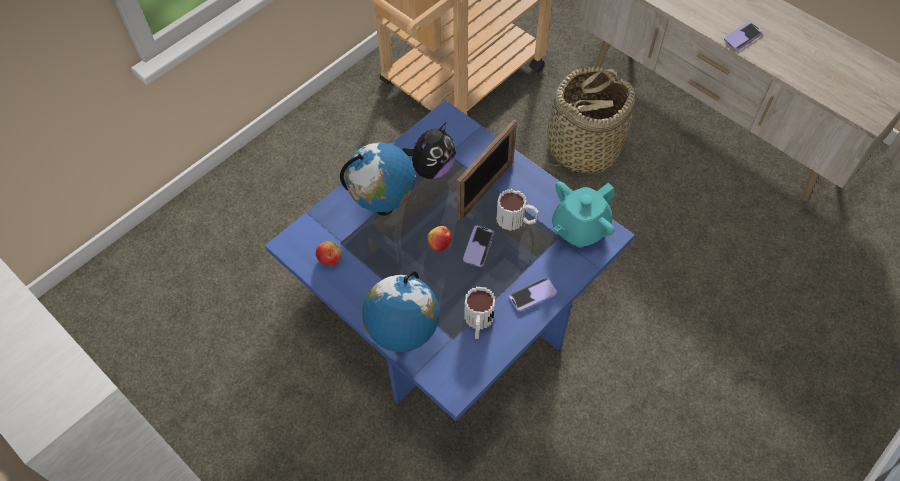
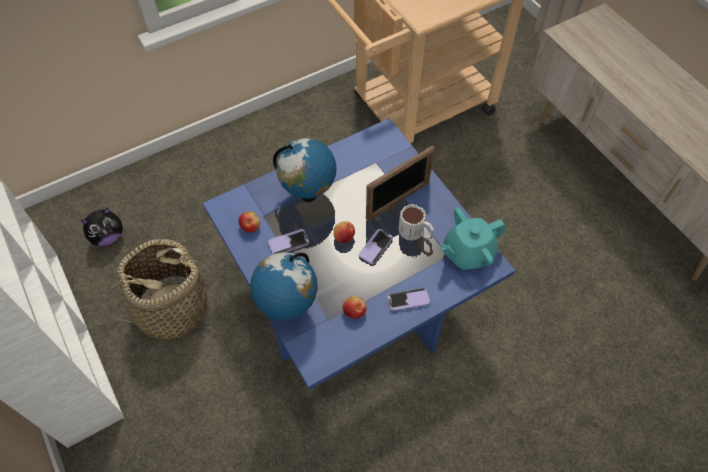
camera: 15 degrees right, 0 degrees up
(432, 168) = (359, 172): plush toy -> plush toy (108, 237)
(478, 322) = (354, 311): mug -> apple
(582, 148) = (506, 187): basket -> basket (172, 308)
(742, 37) = (666, 120): phone -> phone (288, 243)

